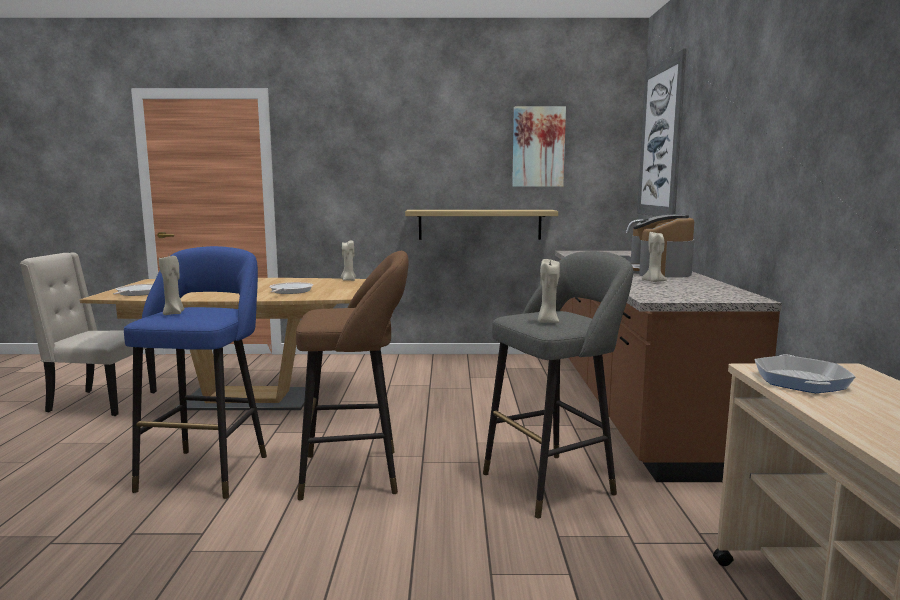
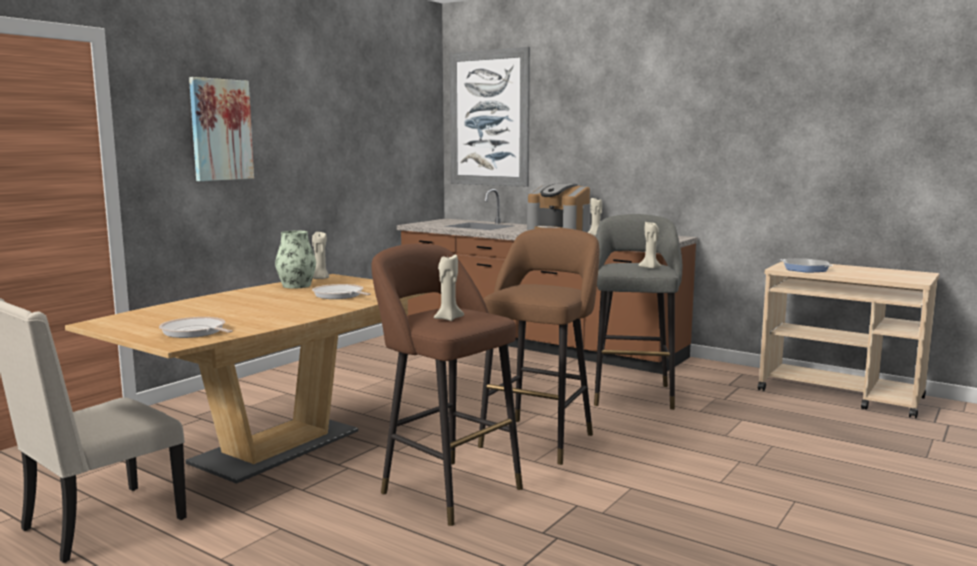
camera: 55 degrees left, 0 degrees up
(208, 469) = (446, 488): blue stool -> brown stool
(313, 281) = (296, 285): none -> vase
(480, 224) = (337, 204): shelf -> none
(538, 147) = (378, 120): picture -> picture (221, 130)

